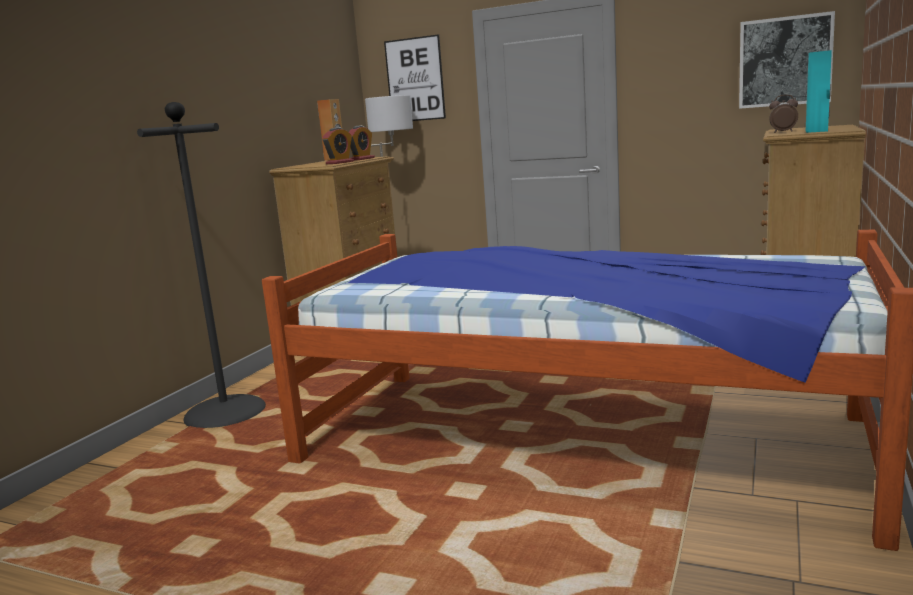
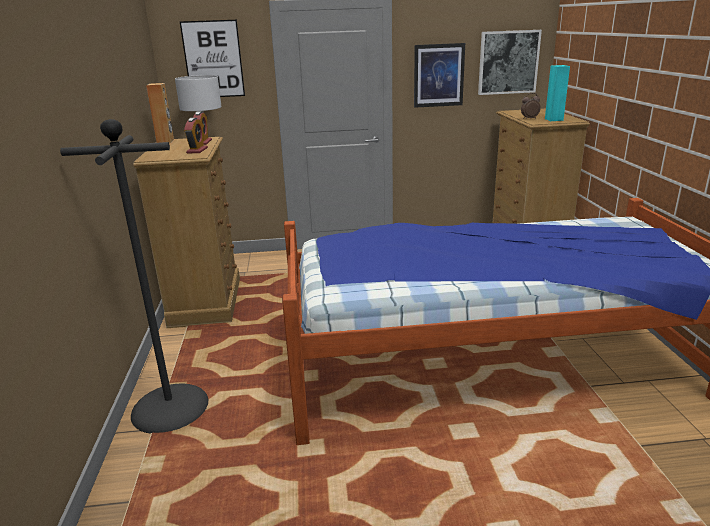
camera: 30 degrees left, 10 degrees up
(680, 85) = (438, 75): none -> picture

